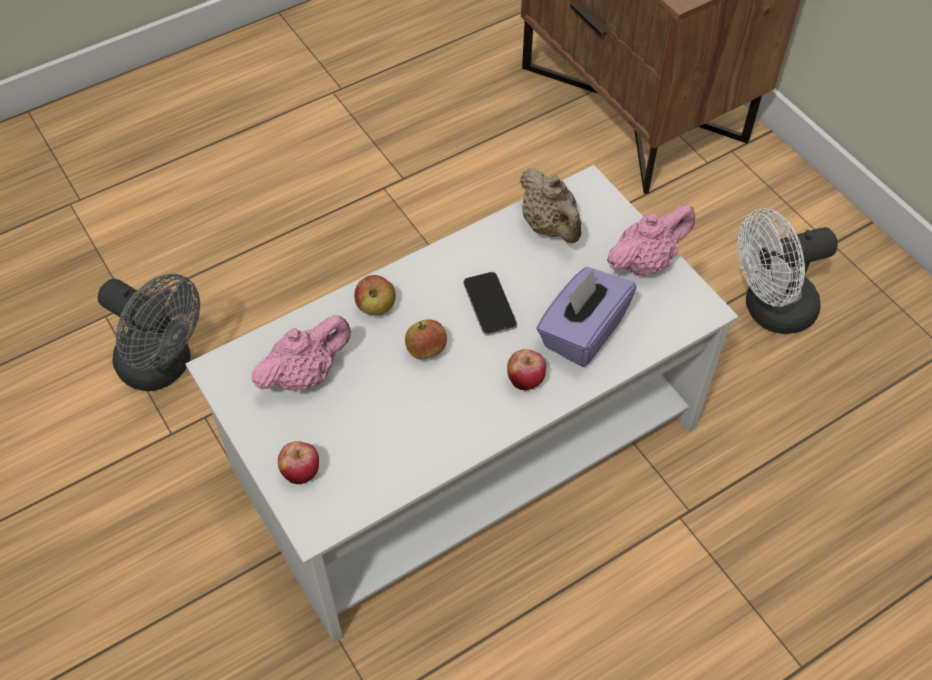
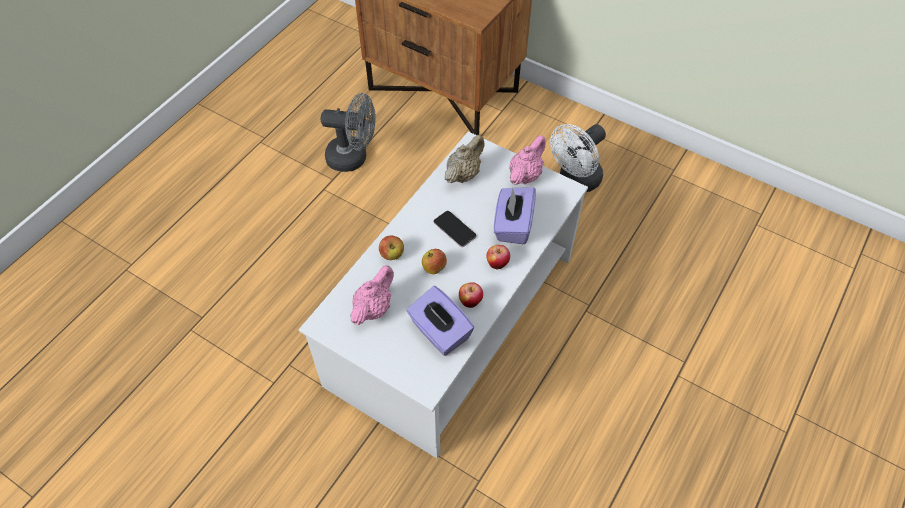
camera: 25 degrees left, 0 degrees up
(164, 367) = (246, 345): grey fan -> grey fan (353, 157)
(301, 473) = (403, 363): apple -> apple (470, 301)
(379, 449) = (439, 332): none -> purple tissue box
(550, 227) = (463, 174): beige teapot -> beige teapot turned 90 degrees counterclockwise

